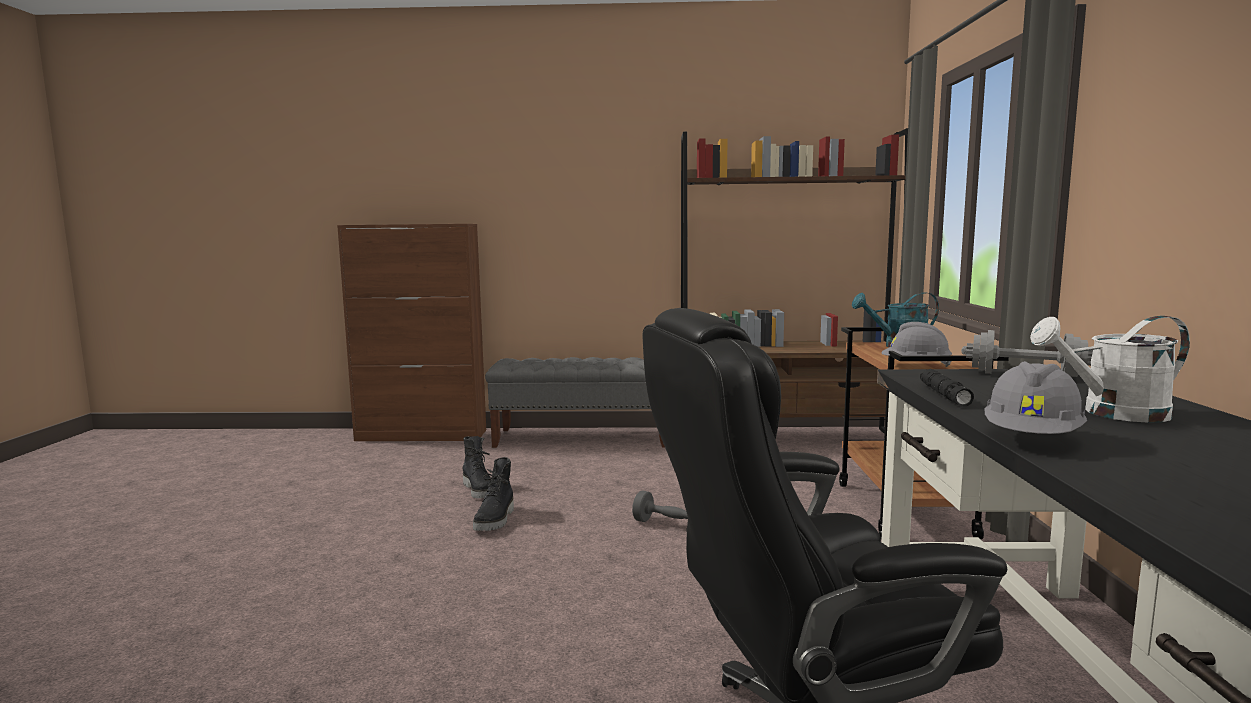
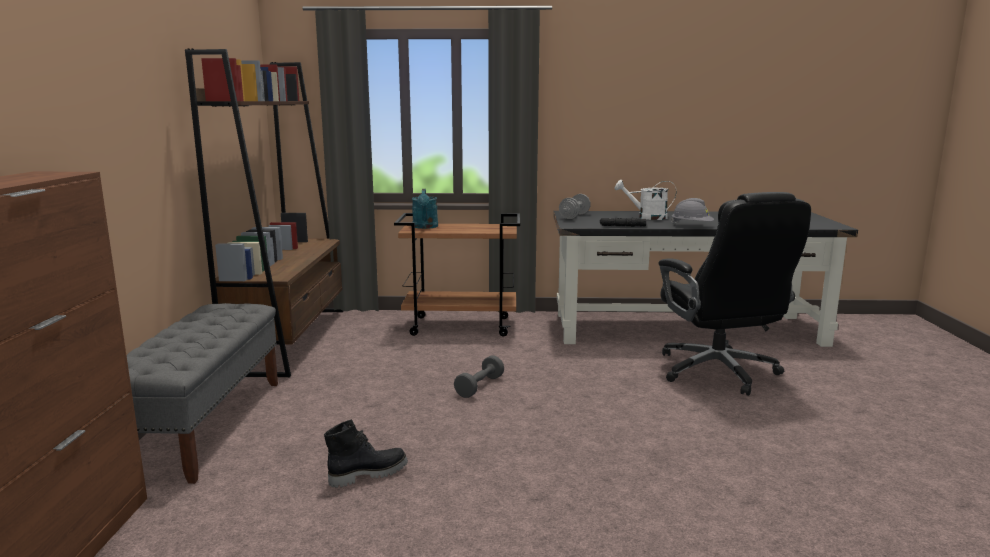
camera: 90 degrees left, 5 degrees up
(496, 520) = (456, 457): black boot -> none
(915, 366) = (496, 230): grey hard hat -> none
(1113, 414) = (647, 217): white watering can -> white watering can turned 105 degrees clockwise

